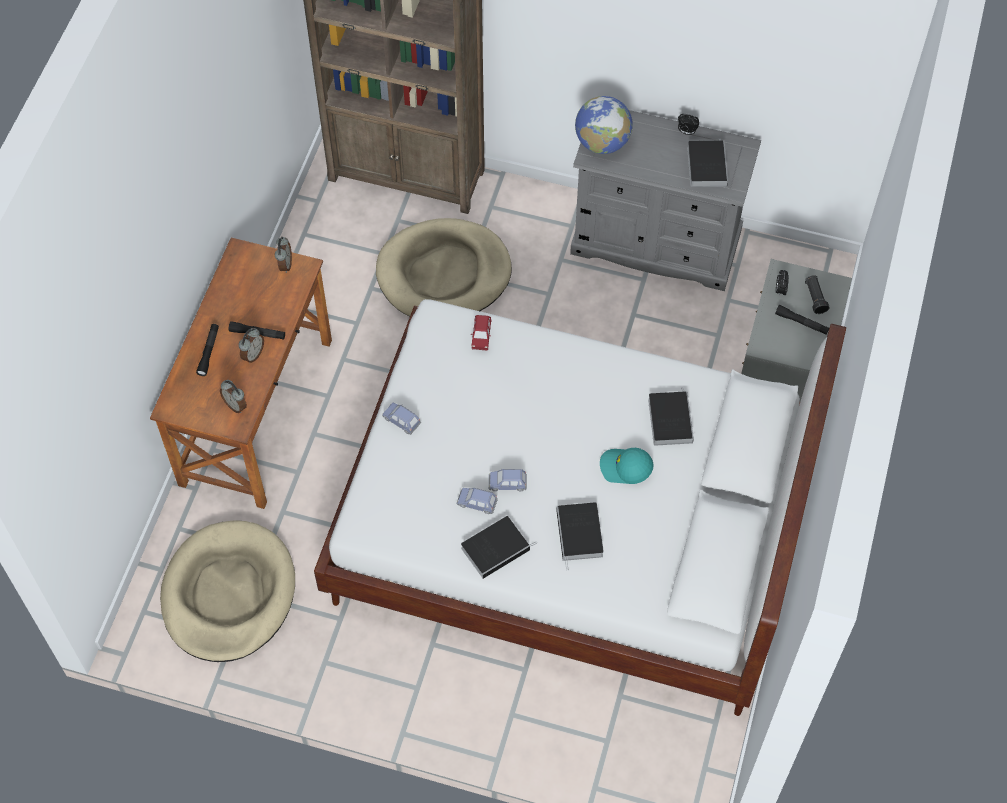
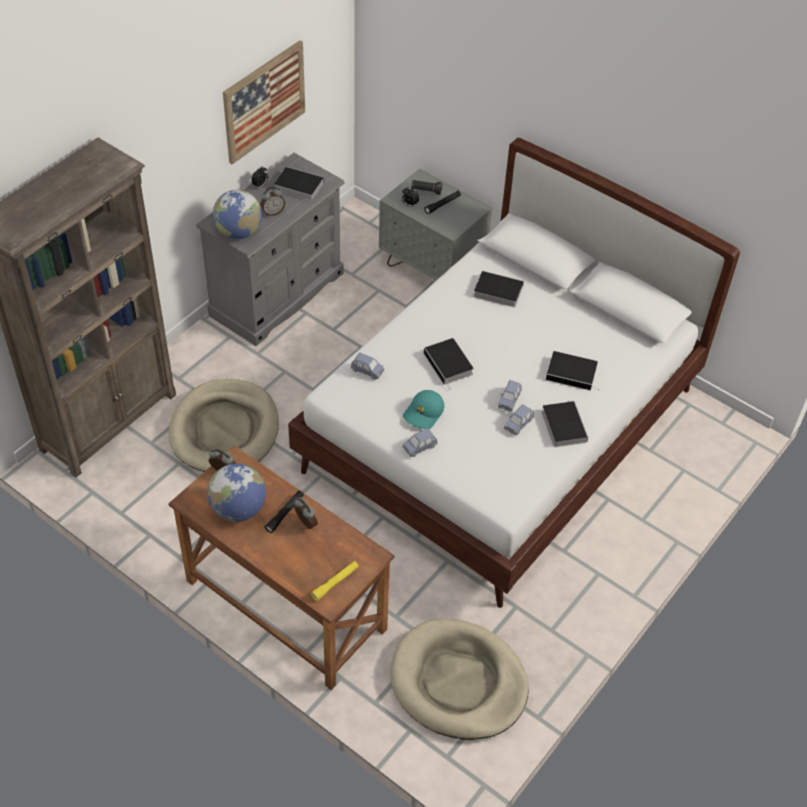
camera: 70 degrees left, 10 degrees down
(194, 405) = (335, 583): none -> yellow flashlight
(209, 352) = (284, 555): black flashlight -> none
(236, 405) = (351, 551): alarm clock -> alarm clock (273, 212)
(247, 294) = (238, 509): none -> globe
(481, 336) = (367, 371): red toy car -> blue toy car
(529, 409) = (449, 364): none -> book
(625, 468) = (527, 329): turquoise cap -> turquoise cap (424, 414)
(732, 62) = (264, 101): none -> picture

